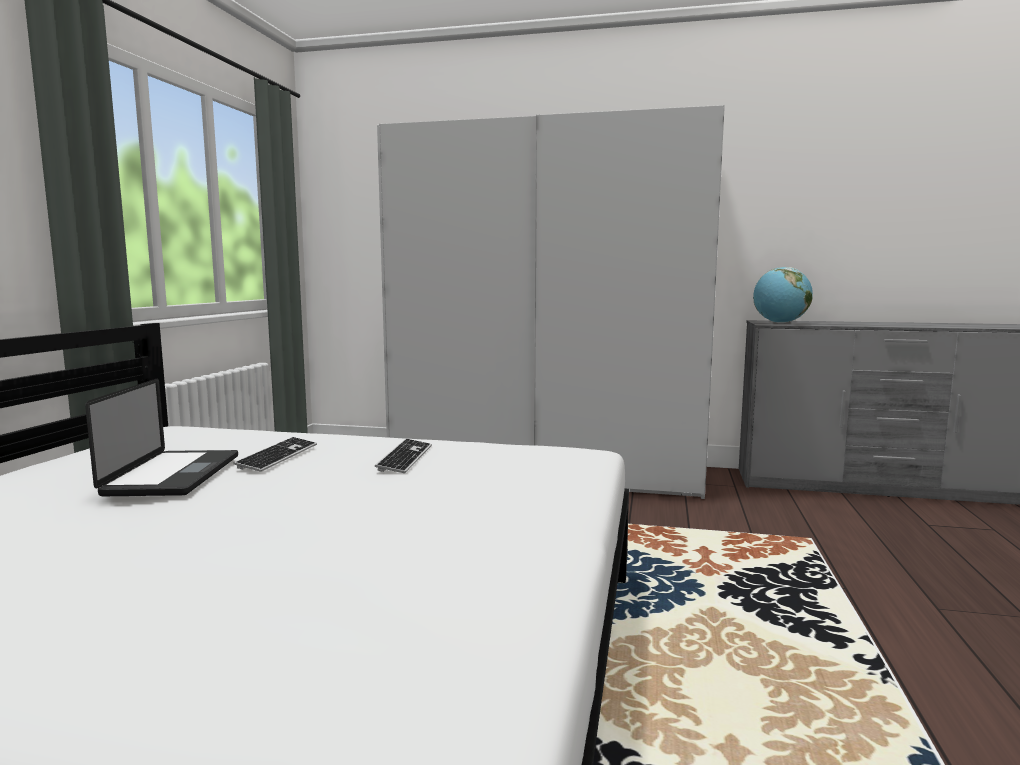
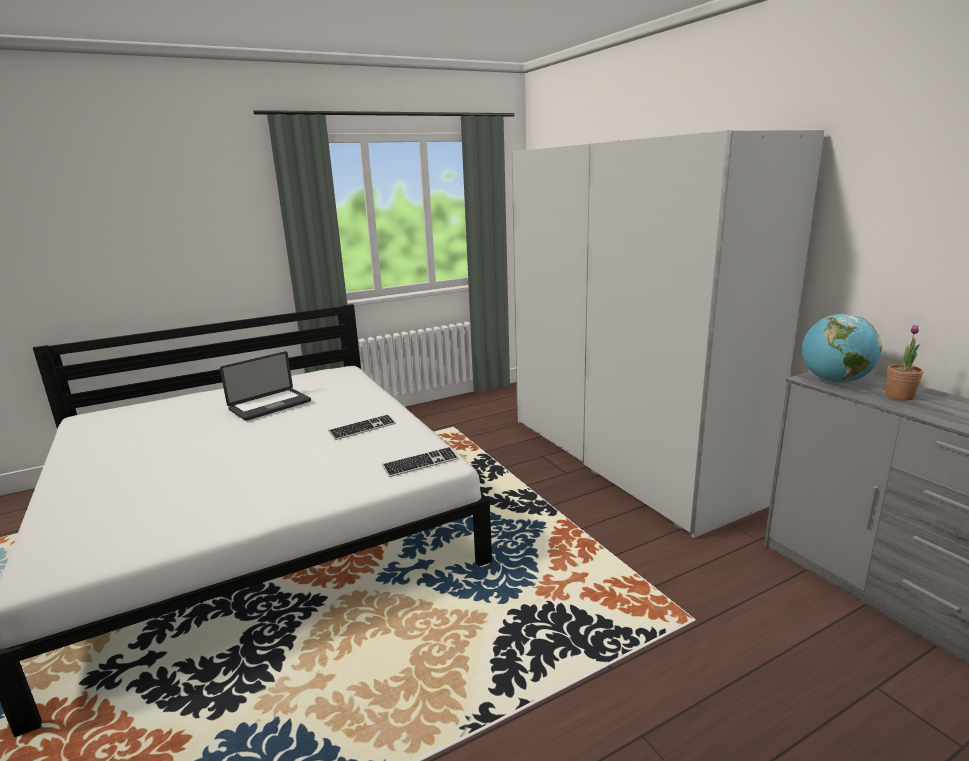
camera: 50 degrees right, 10 degrees up
(278, 456) = (324, 406): keyboard -> keyboard (421, 463)
(828, 323) = (899, 396): none -> potted plant

